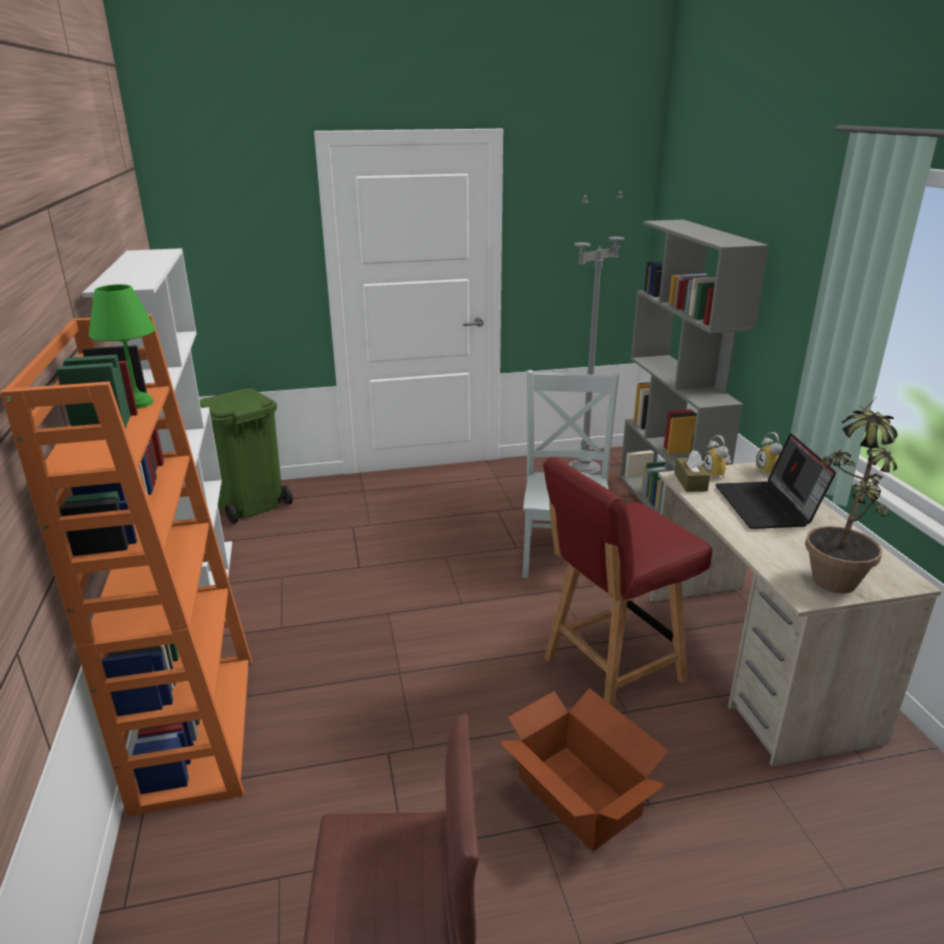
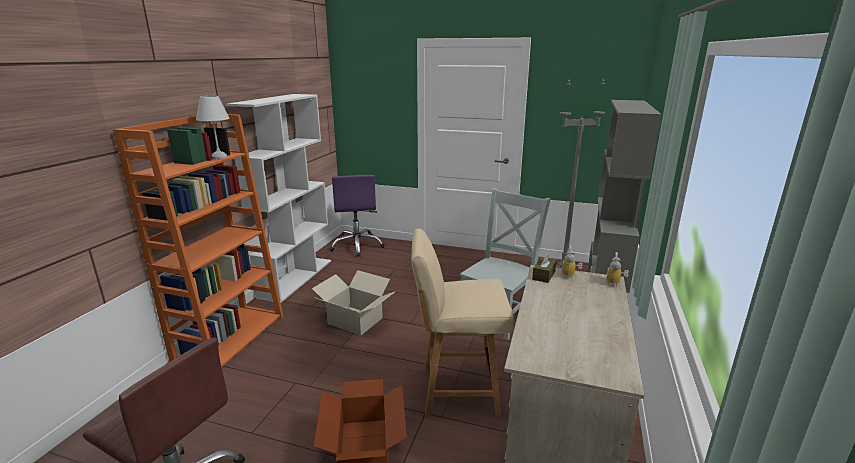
camera: 30 degrees right, 5 degrees down
(138, 403) = (219, 156): green table lamp -> white table lamp
(250, 505) = (357, 246): green trash can -> purple office chair
(377, 626) = (355, 320): none -> cardboard box
(610, 670) = (457, 390): red chair -> beige chair
(768, 506) = (579, 303): laptop -> none
(835, 573) = (568, 355): potted plant -> none

